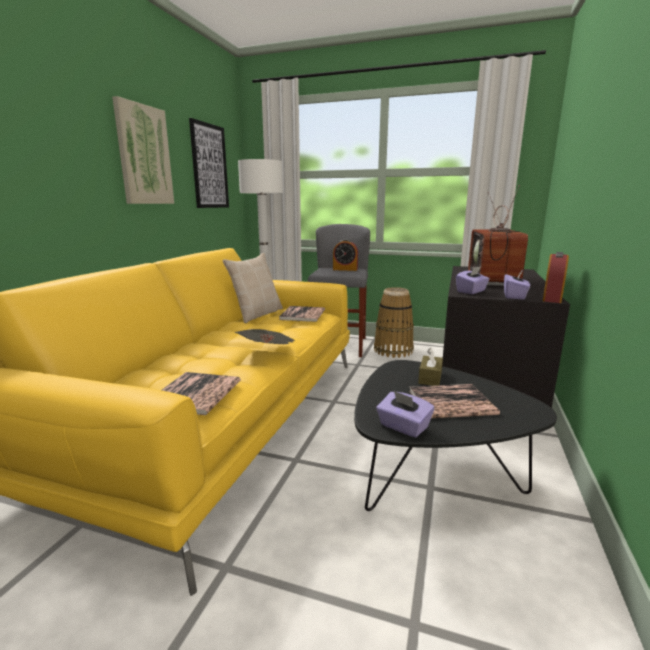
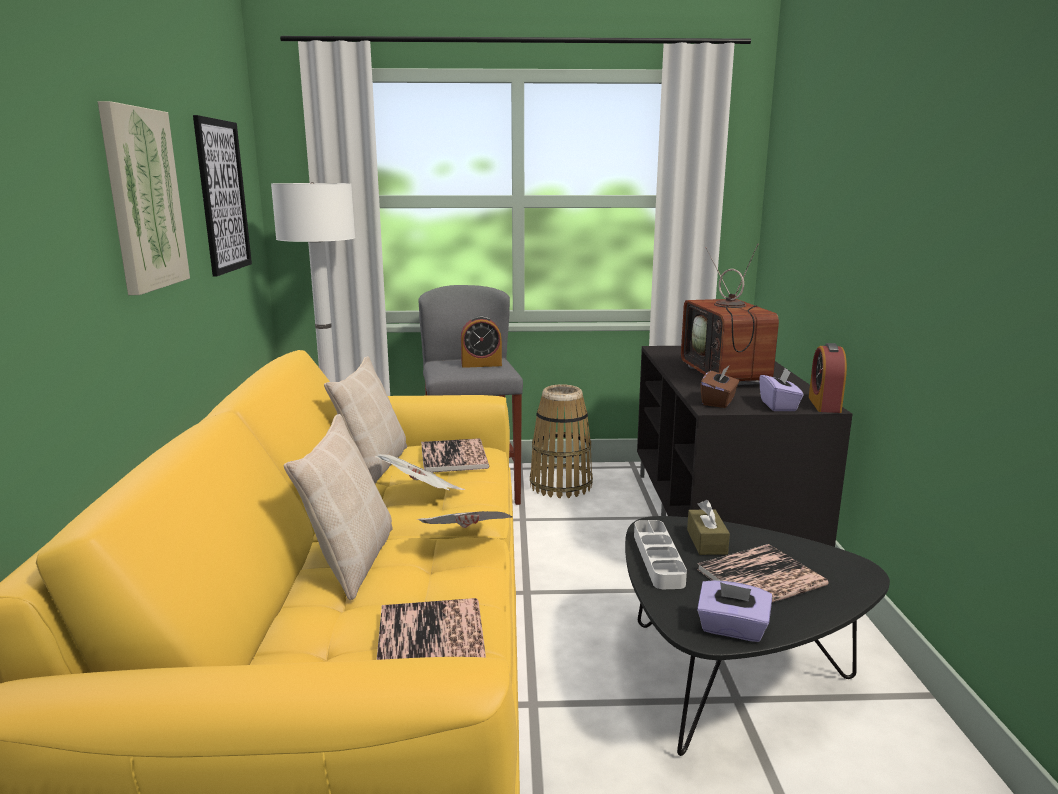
camera: 20 degrees left, 0 degrees up
(199, 353) = (350, 561): none -> beige pillow
(267, 329) = (421, 494): none -> newspaper
(388, 381) = (658, 559): none -> grey tray
(471, 291) = (719, 402): purple tissue box -> brown tissue box

